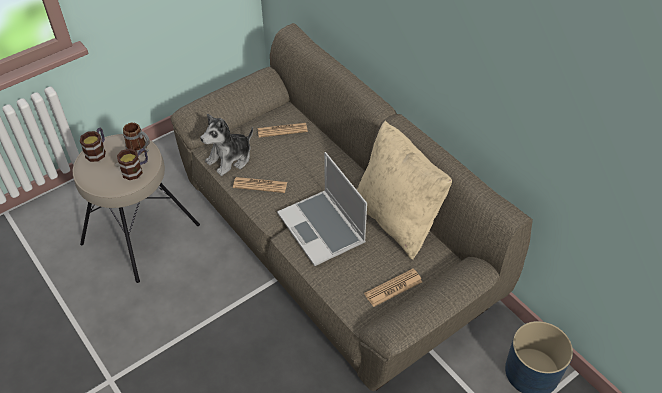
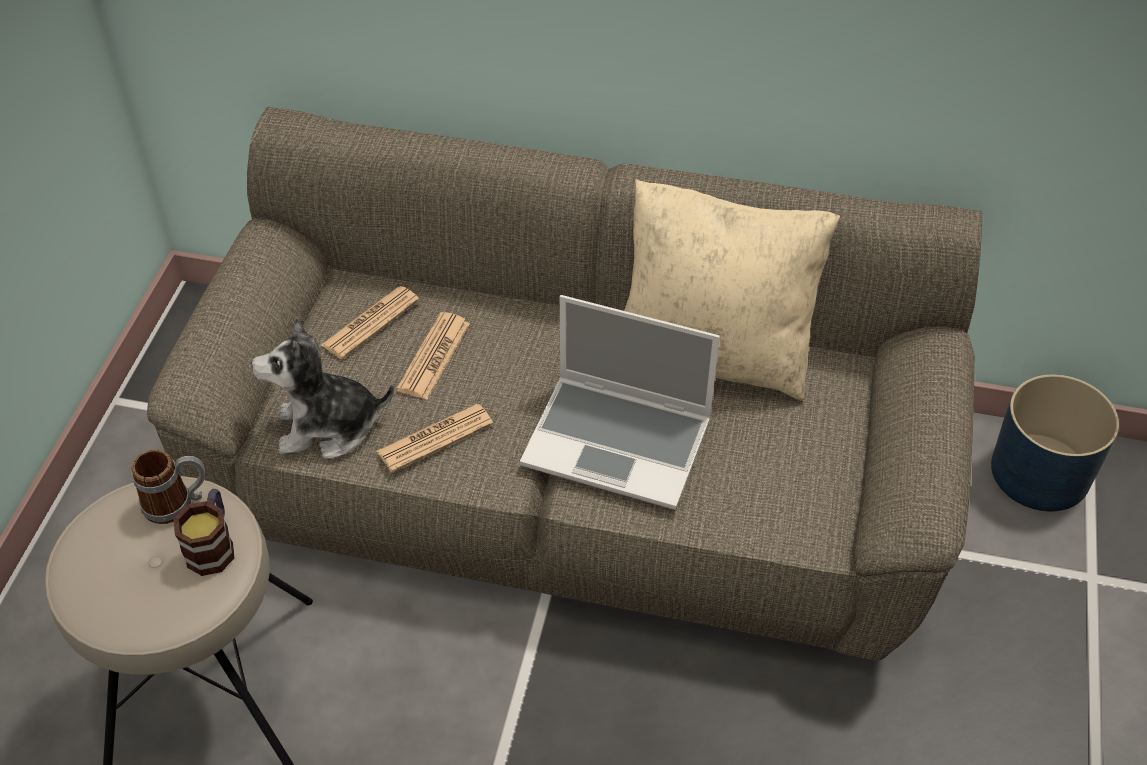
camera: 40 degrees left, 0 degrees up
(98, 151) = (88, 561): mug -> none
(230, 159) = (328, 427): plush toy -> plush toy turned 75 degrees clockwise
(393, 288) = (823, 461): newspaper -> newspaper (434, 356)

